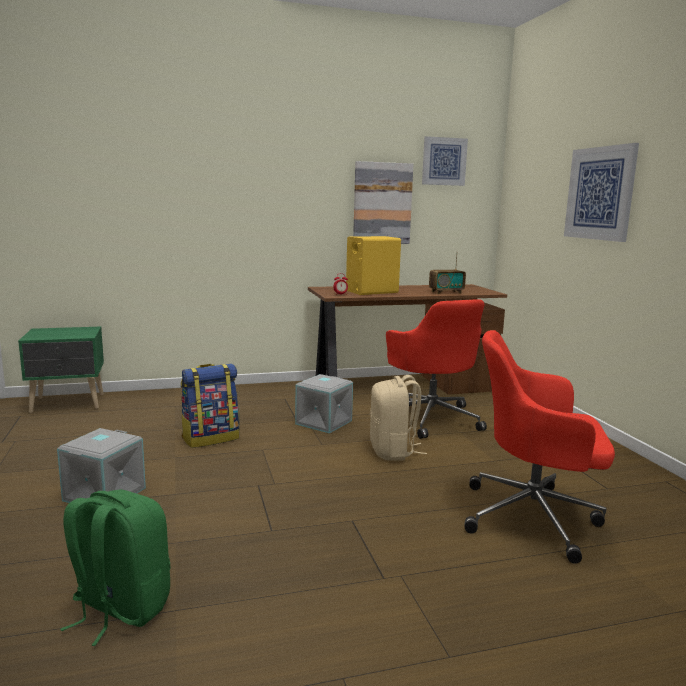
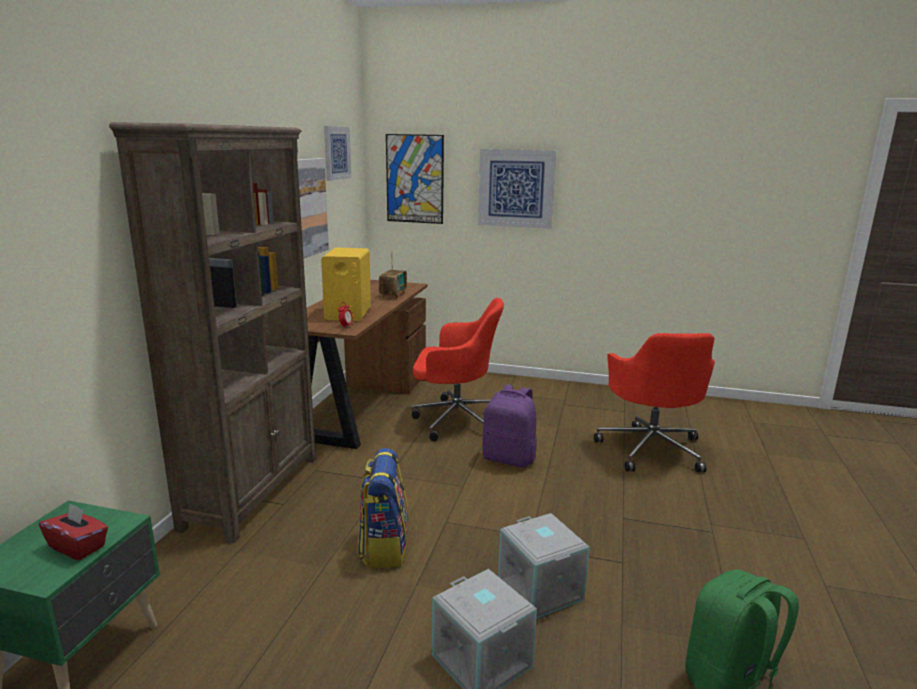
camera: 60 degrees left, 5 degrees up
(60, 335) = (78, 547): none -> red tissue box
(240, 391) = (253, 490): none -> brown bookcase
(324, 422) = (411, 469): grey storage box -> grey storage box (541, 590)
(393, 451) = (509, 459): beige backpack -> purple backpack
(529, 188) = (414, 179): none -> picture
(534, 517) = (651, 448): red office chair -> red office chair turned 45 degrees counterclockwise

